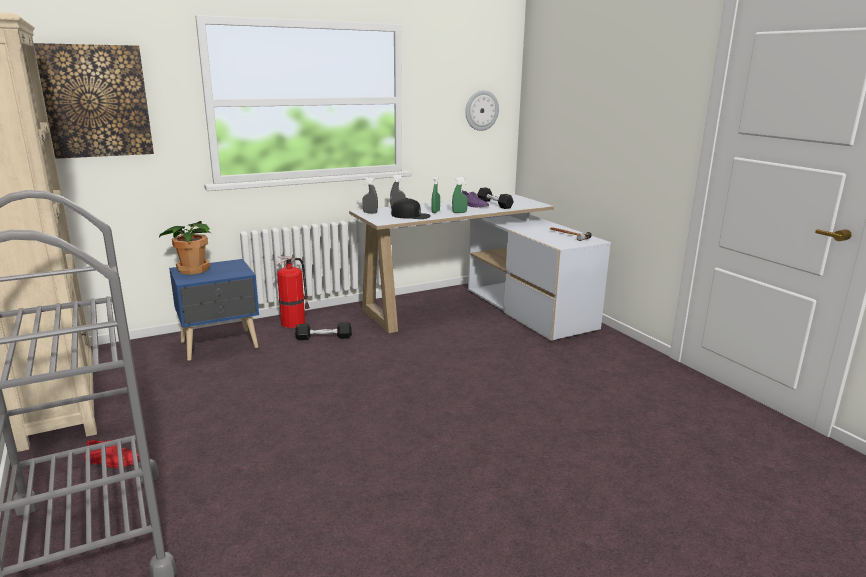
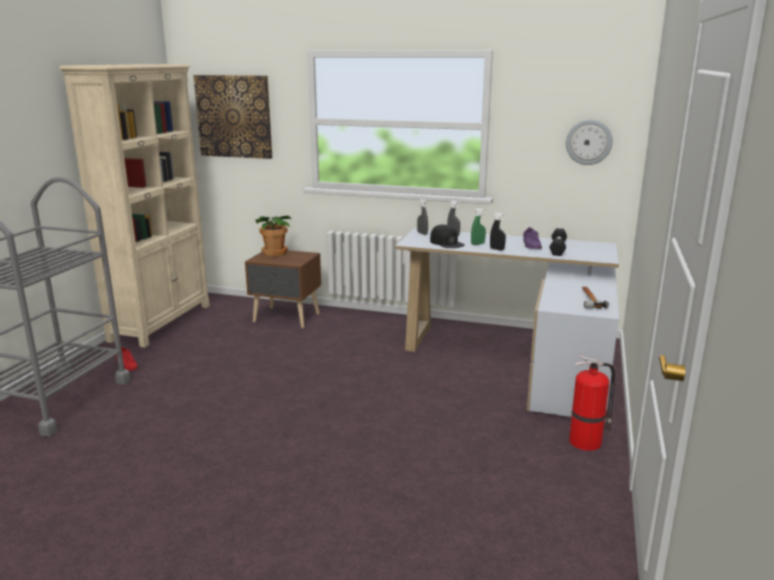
camera: 45 degrees right, 0 degrees up
(221, 345) = (287, 318): blue nightstand -> brown nightstand
(294, 322) = (357, 318): fire extinguisher -> fire extinguisher (587, 442)
(324, 337) = (355, 336): black dumbbell -> none
(459, 212) = (497, 249): green spray bottle -> black spray bottle

